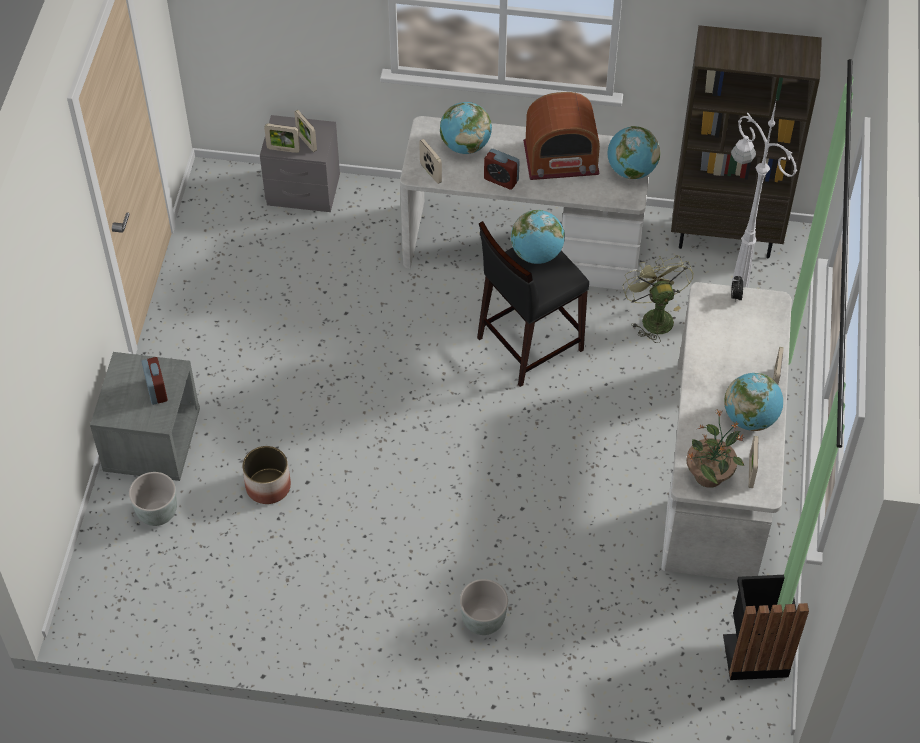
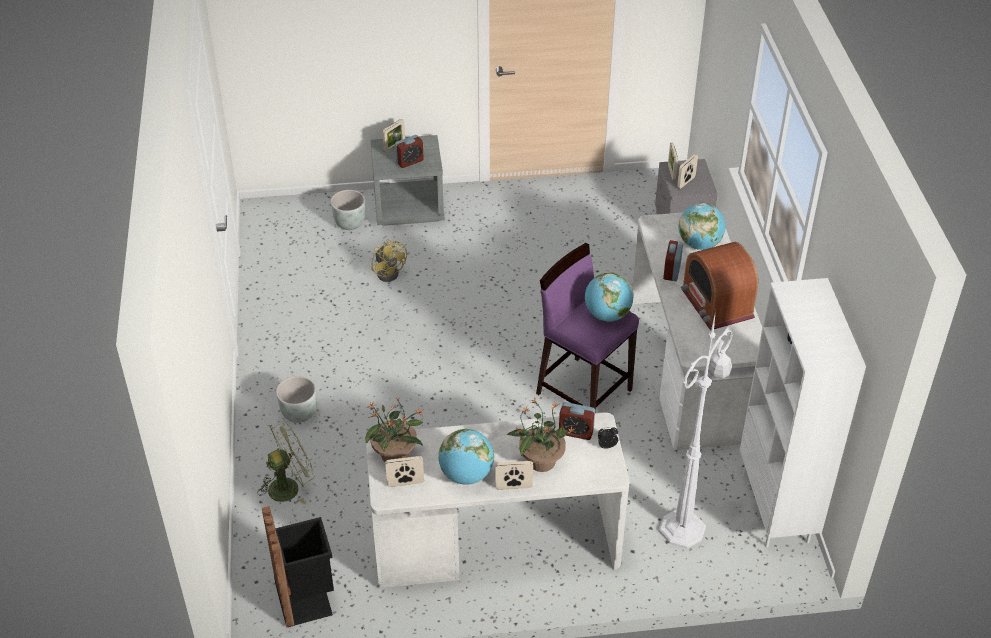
camera: 75 degrees right, 10 degrees down
(268, 486) = (389, 271): planter -> yellow fan
(430, 173) = (657, 230): picture frame -> picture frame (394, 147)
(528, 344) = (584, 391): black stool -> purple stool
(631, 171) = (726, 351): globe -> none
(653, 316) = (651, 470): green fan -> green fan (289, 486)
(712, 316) = (576, 432): none -> alarm clock
(726, 235) = (776, 508): brown bookcase -> white bookcase
(745, 354) = (540, 461): none -> potted plant

